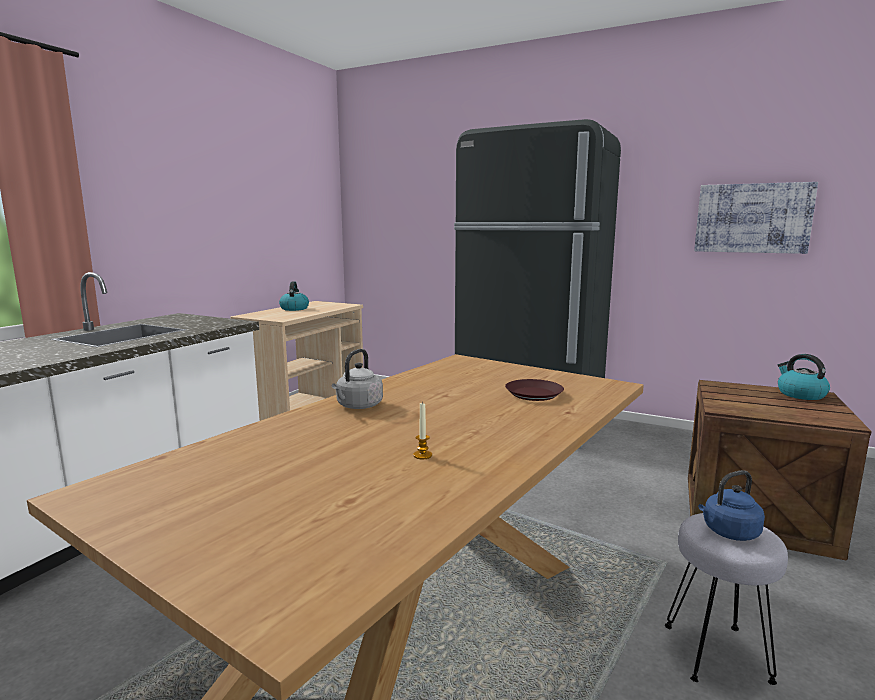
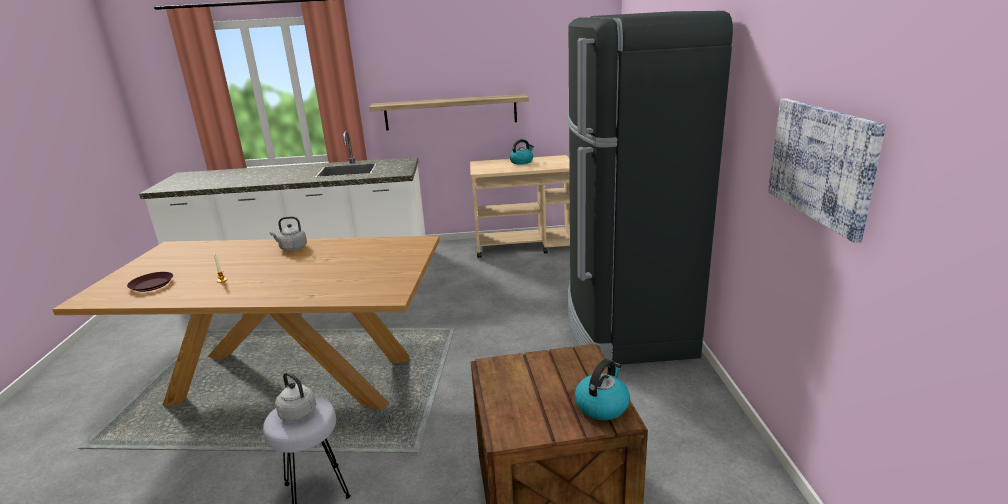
camera: 60 degrees right, 10 degrees up
(200, 251) = (450, 112): none -> shelf
(534, 394) = (346, 279): brown plate -> brown plate (152, 285)
(728, 532) = (297, 412): blue kettle -> grey kettle

